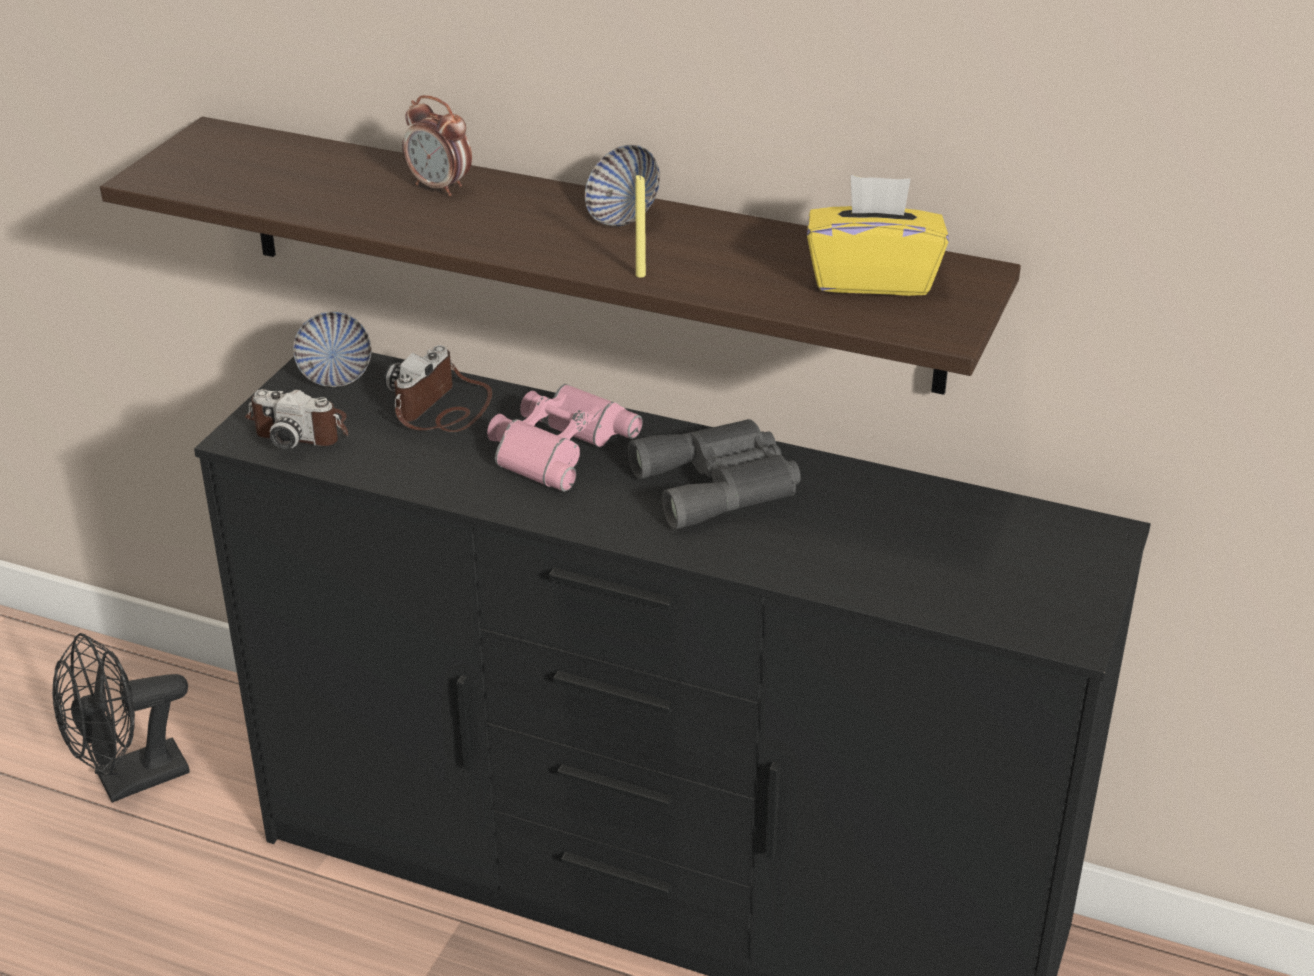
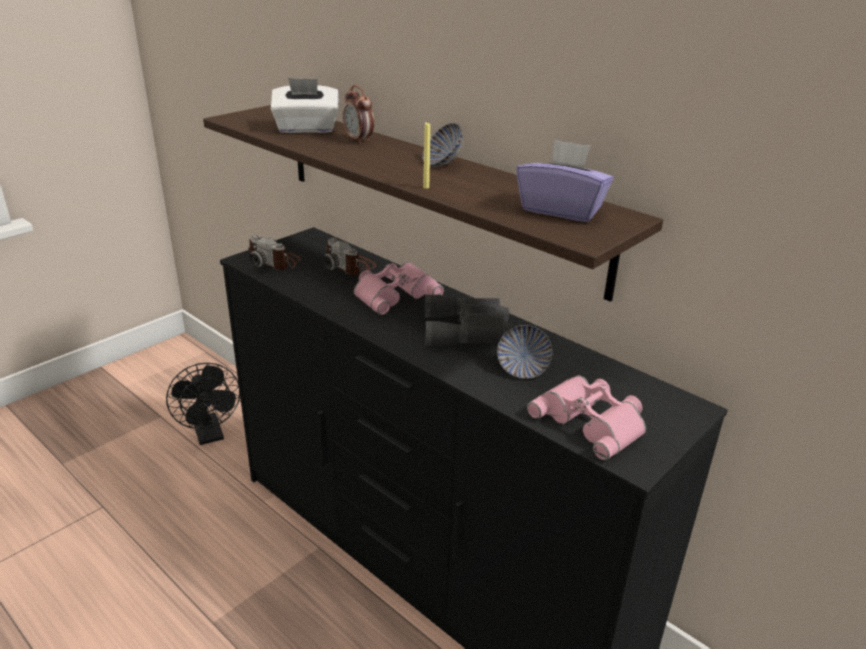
camera: 20 degrees right, 5 degrees down
(130, 781) = (210, 435): black fan -> black fan turned 105 degrees counterclockwise
(322, 177) = (306, 129): none -> white tissue box
(335, 375) = (310, 243): bowl -> bowl (522, 369)
(442, 408) = (350, 266): camera -> camera turned 90 degrees counterclockwise
(872, 278) = (561, 210): yellow tissue box -> purple tissue box
(983, 590) = (592, 421): none -> pink binoculars

